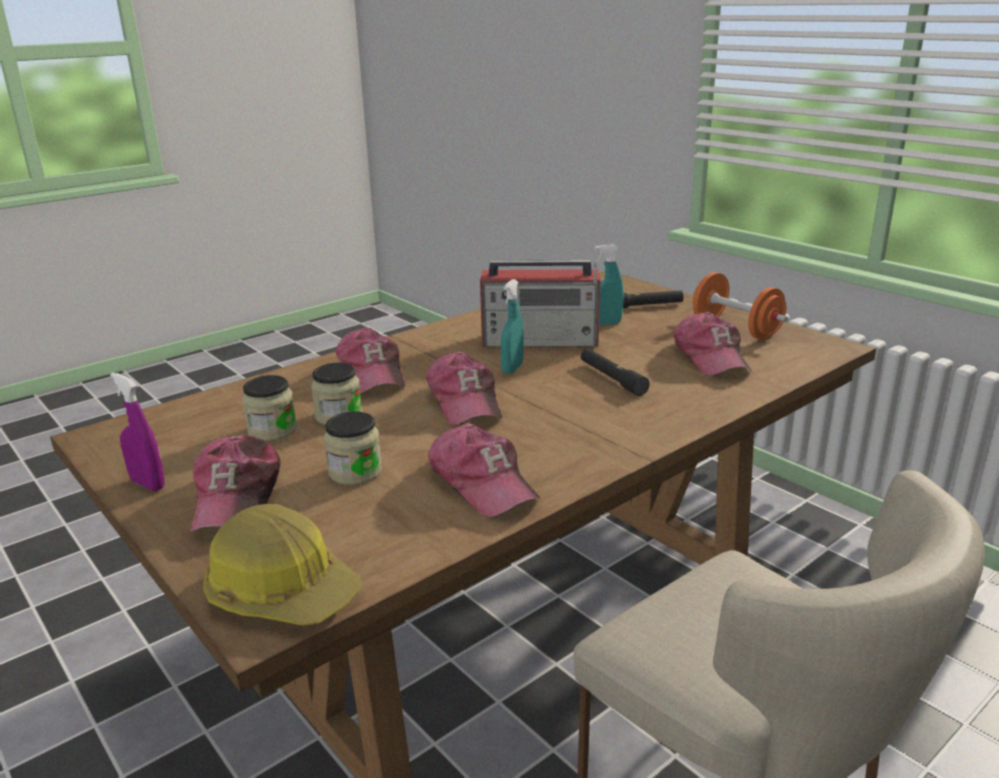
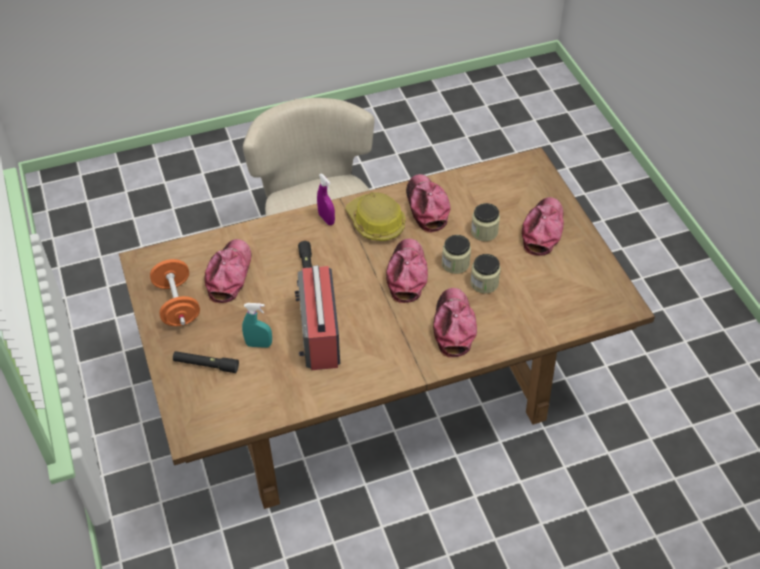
camera: 160 degrees left, 25 degrees up
(148, 484) = (588, 253): purple spray bottle -> purple spray bottle (326, 219)
(272, 430) = (524, 280): jar -> jar (455, 263)
(282, 591) = (524, 173): hard hat -> hard hat (375, 223)
(512, 368) = (360, 303): turquoise spray bottle -> none
(542, 340) = (320, 335): radio -> radio turned 120 degrees counterclockwise

